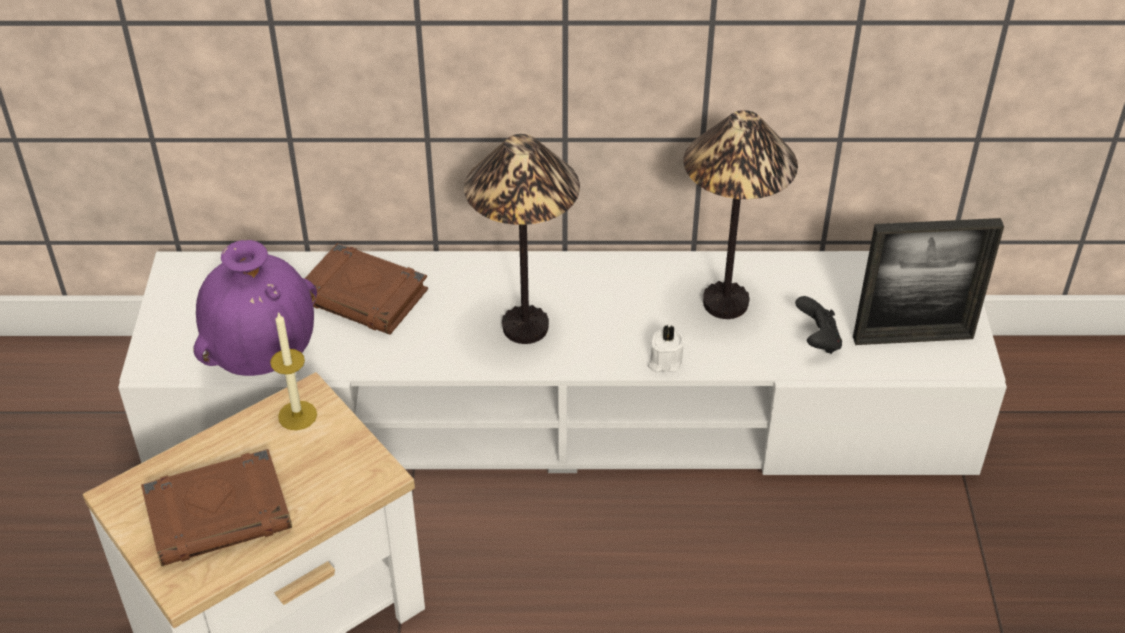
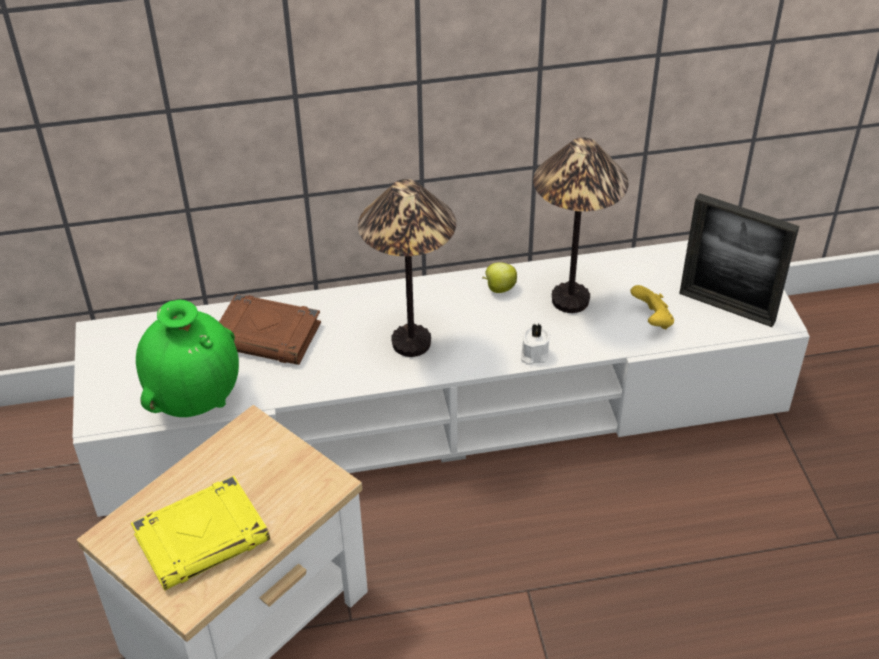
camera: 10 degrees left, 0 degrees up
(220, 514) = (203, 537): brown book -> yellow book
(265, 359) = (196, 400): purple vase -> green vase
(297, 415) = (247, 443): candle -> none
(644, 278) = (499, 288): none -> apple
(817, 341) = (652, 320): black game controller -> yellow game controller
(913, 337) = (726, 307): picture frame -> picture frame turned 45 degrees clockwise

